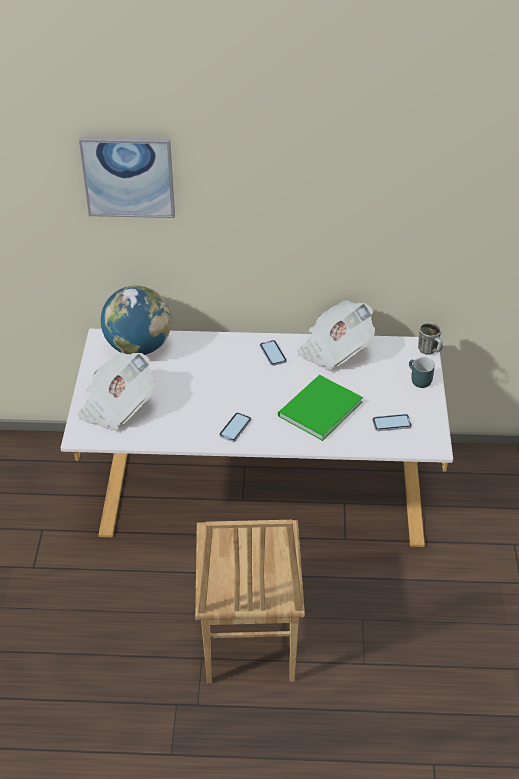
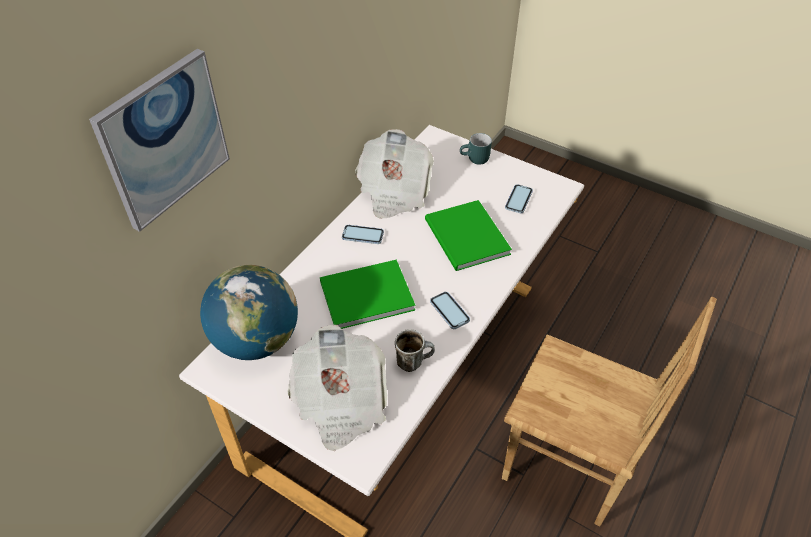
camera: 60 degrees left, 5 degrees up
(216, 378) = (363, 294): none -> green book
(430, 351) = (444, 136): mug -> mug (414, 361)

